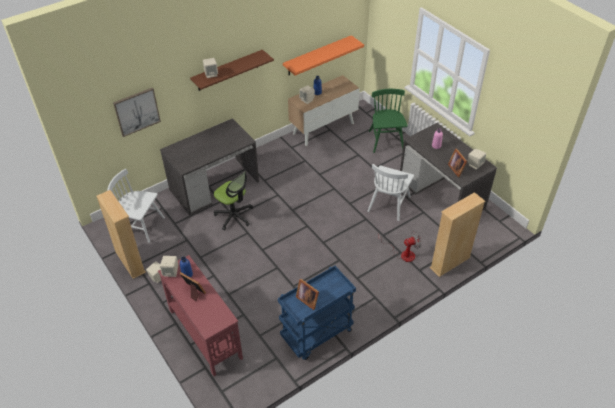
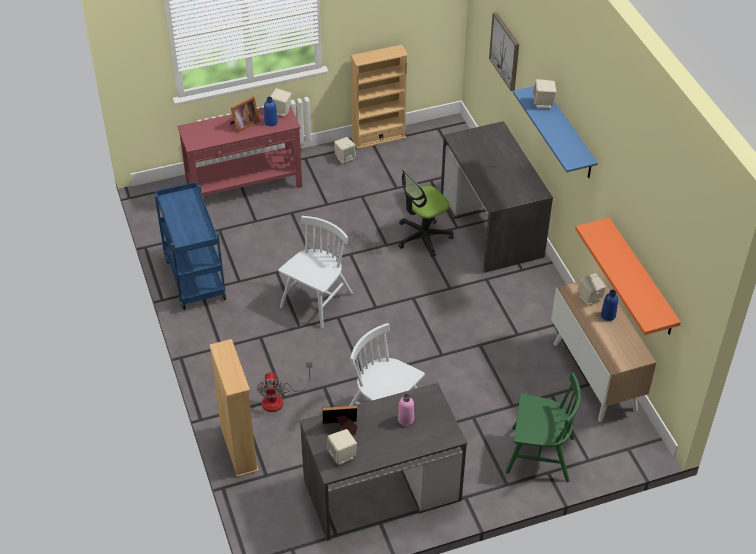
camera: 105 degrees right, 0 degrees up
(140, 226) = (437, 150): white chair -> white chair (316, 300)
(228, 70) = (567, 133): brown shelf -> blue shelf
(307, 299) = (186, 210): picture frame -> none

